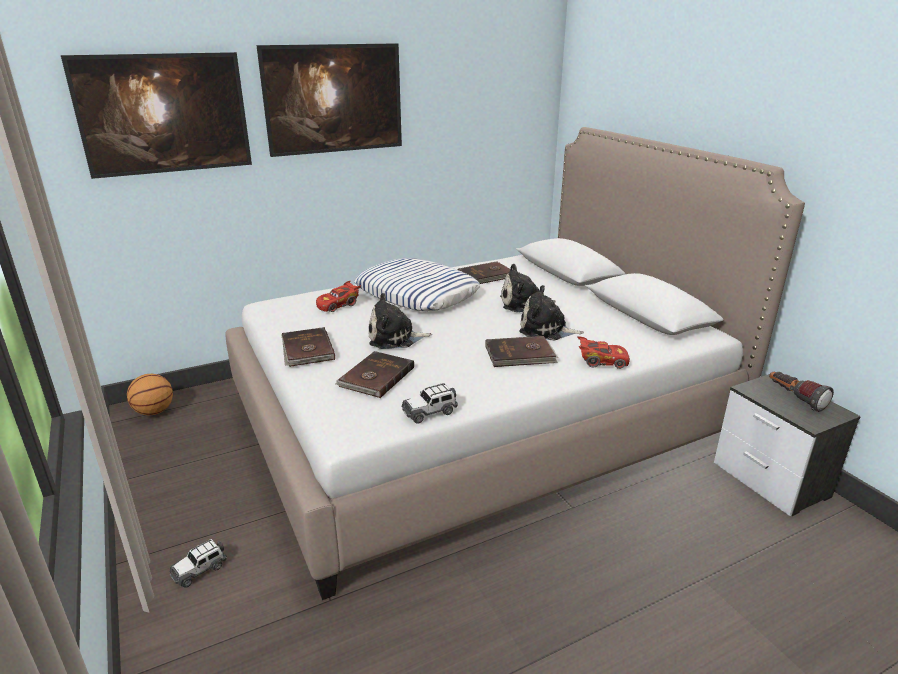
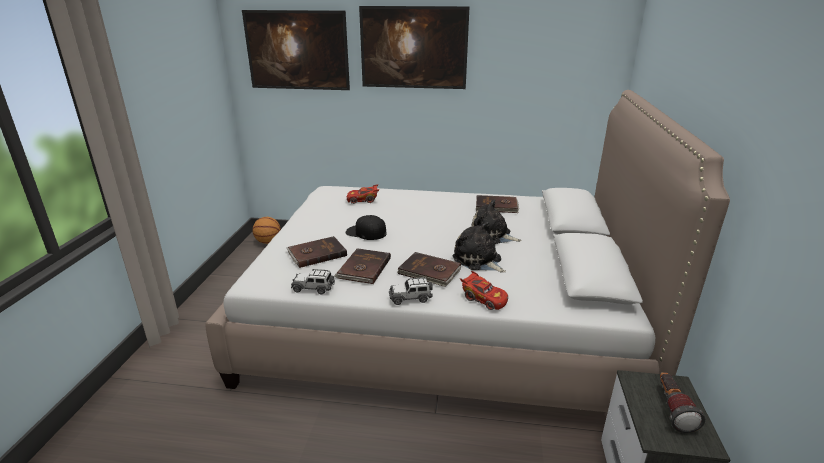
camera: 35 degrees right, 0 degrees up
(199, 570) = (195, 339): toy car -> toy car (410, 298)
(307, 350) = (306, 223): brown book -> brown book (363, 268)
(395, 338) = (366, 232): plush toy -> black cap
(417, 293) = (426, 206): pillow -> none

